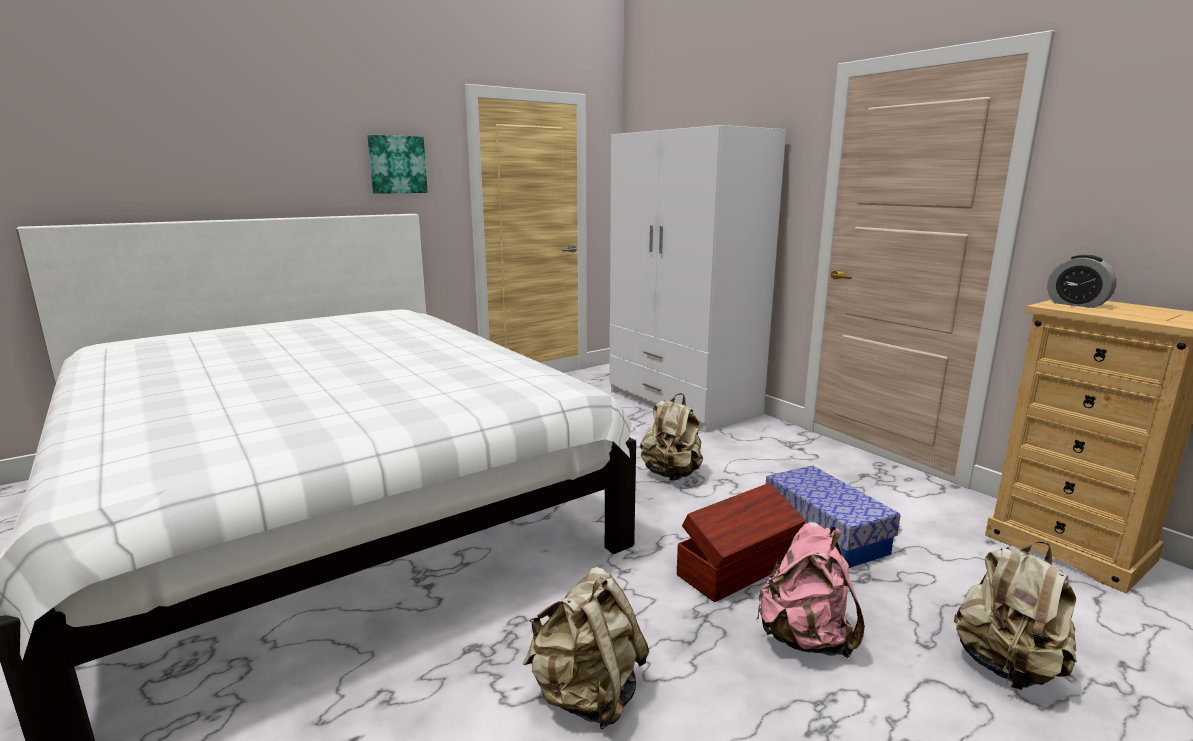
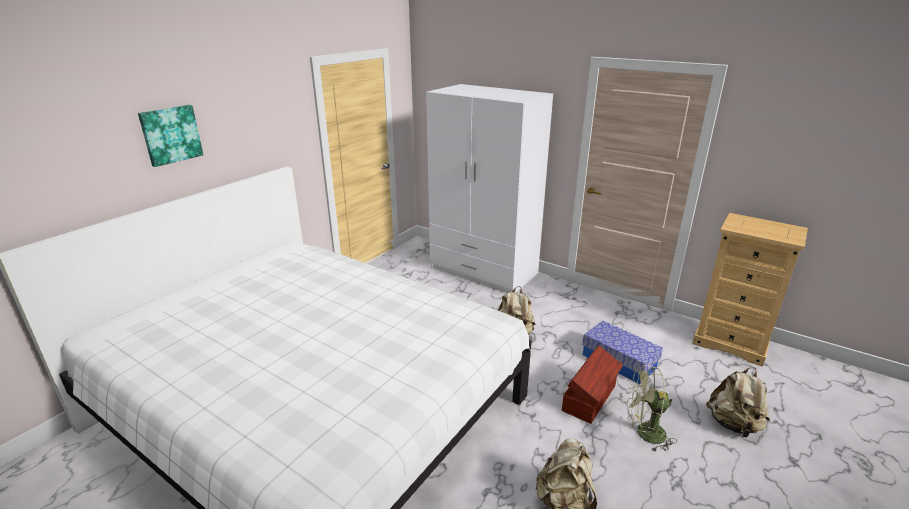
camera: 20 degrees left, 10 degrees up
(397, 164) = (270, 131): picture -> picture (170, 134)
(805, 638) = (644, 434): pink backpack -> green fan
(1076, 304) = (740, 224): alarm clock -> none

